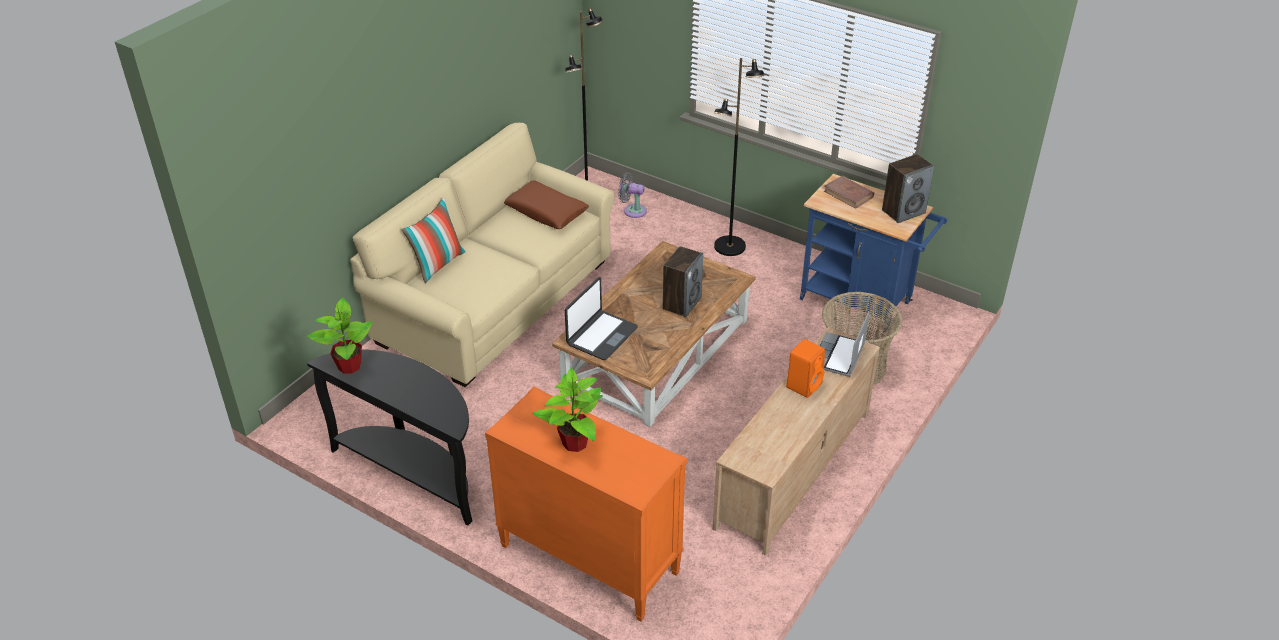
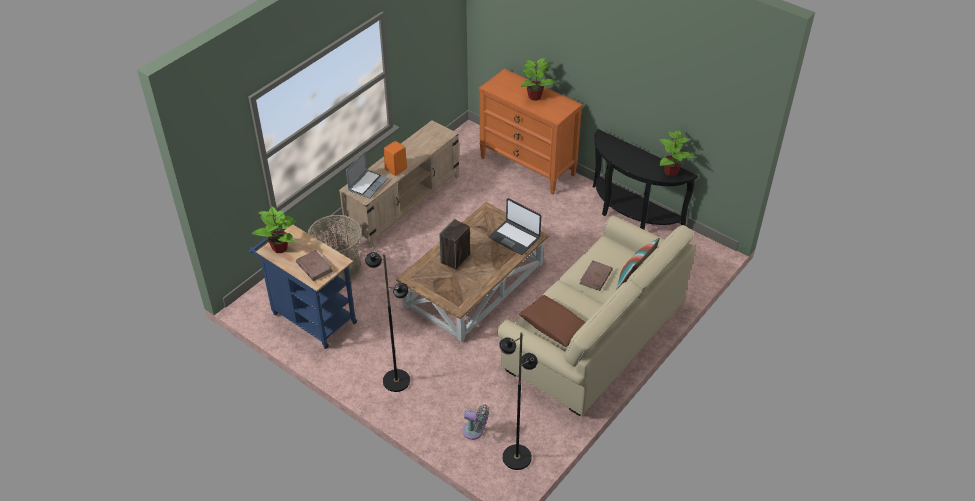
camera: 175 degrees left, 5 degrees up
(489, 263) = (596, 277): none -> brown book
(601, 336) = (514, 237): laptop -> laptop turned 90 degrees counterclockwise
(903, 211) = (280, 248): speaker -> potted plant

